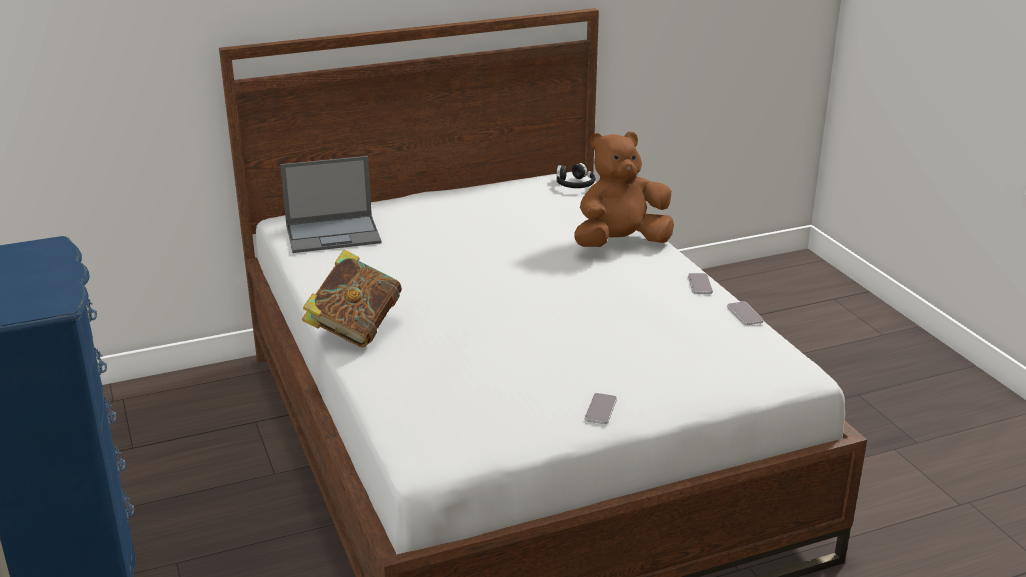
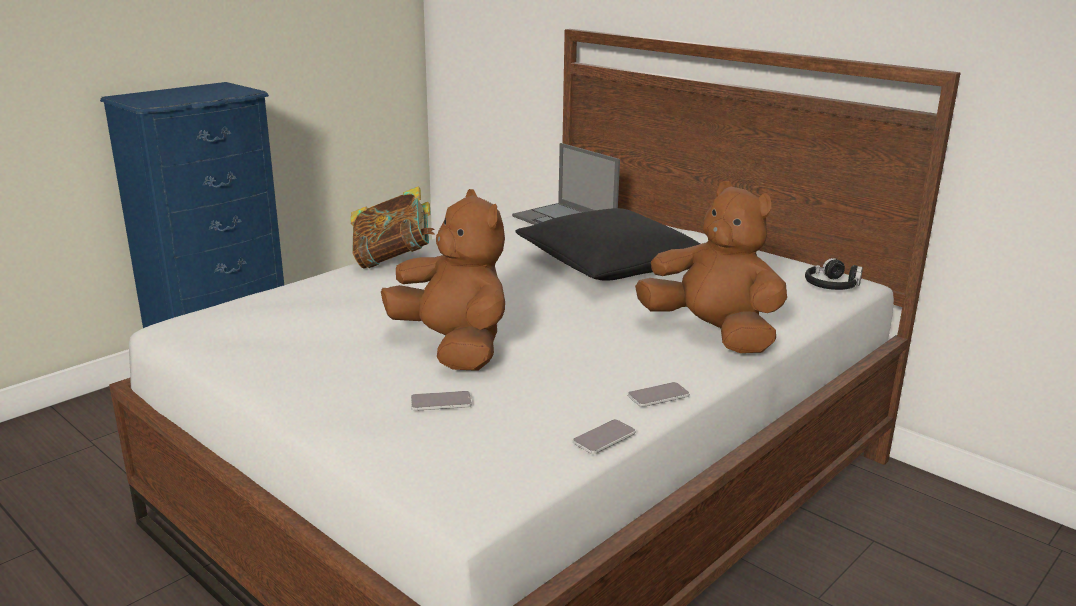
camera: 65 degrees right, 5 degrees down
(459, 242) = (611, 264): none -> black pillow
(575, 337) = (454, 347): none -> brown plush toy
(600, 409) = (299, 384): phone -> phone (441, 402)

